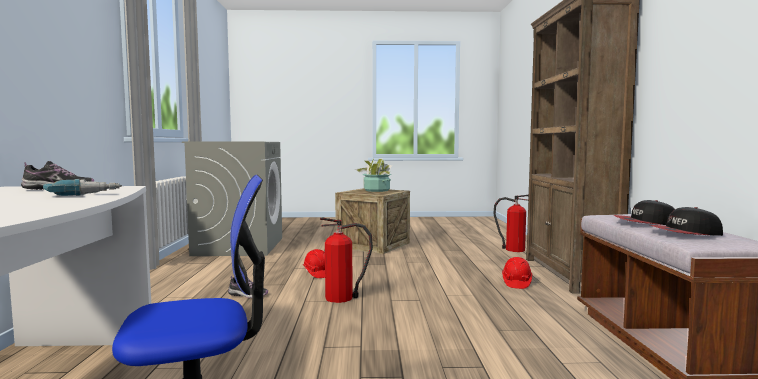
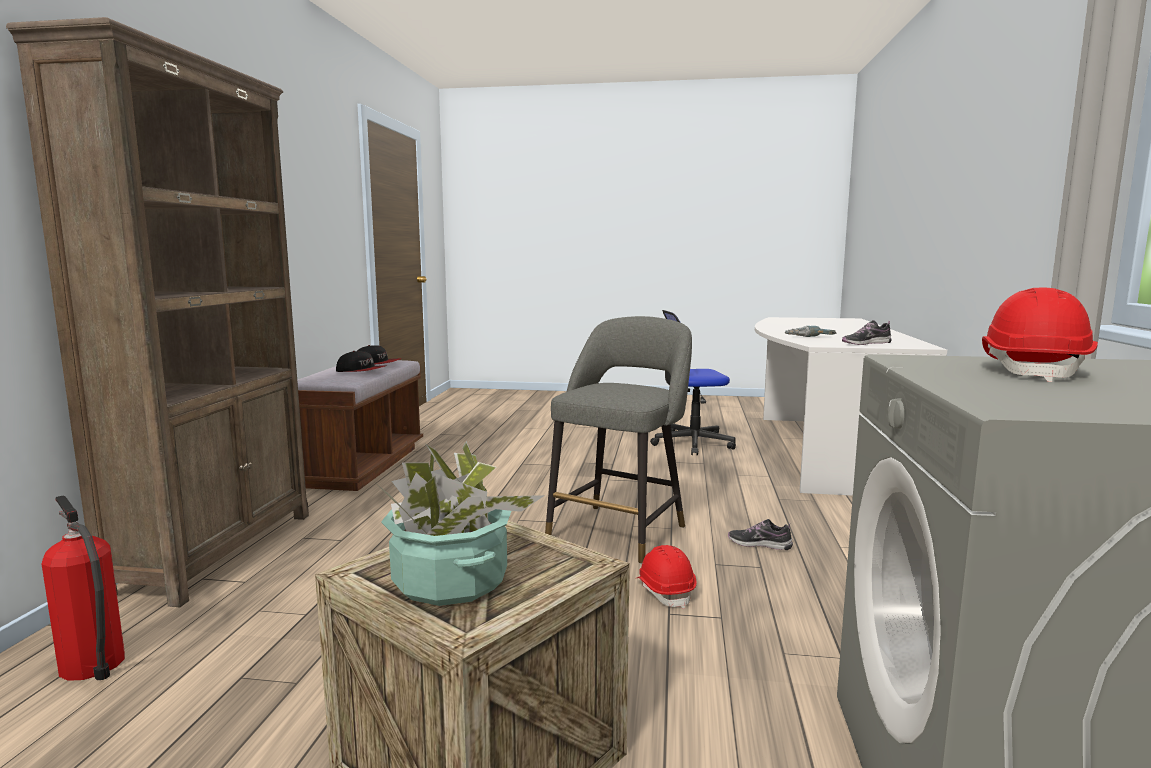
camera: 170 degrees left, 5 degrees up
(342, 297) = (620, 530): fire extinguisher -> grey stool
(516, 283) = (342, 539): red hard hat -> red hard hat (1033, 371)

